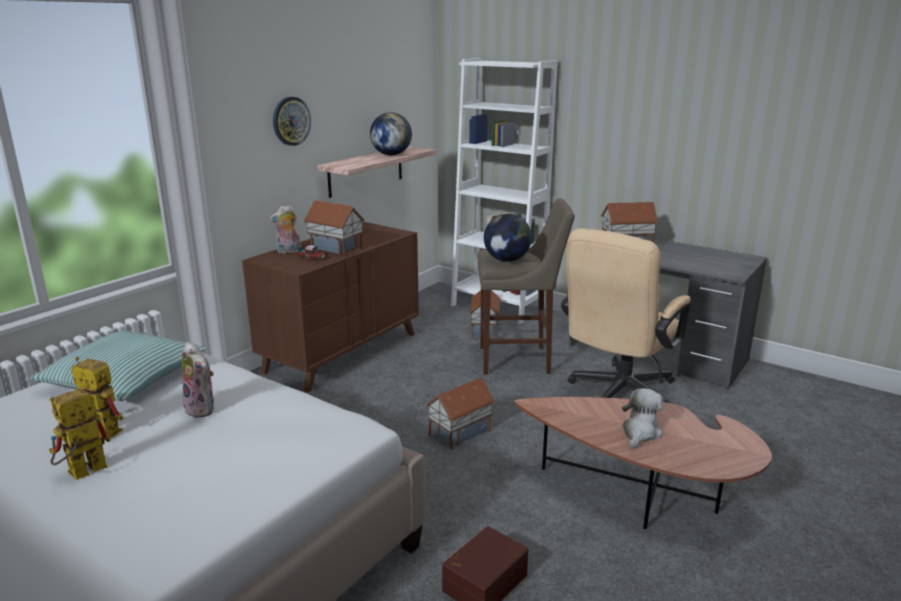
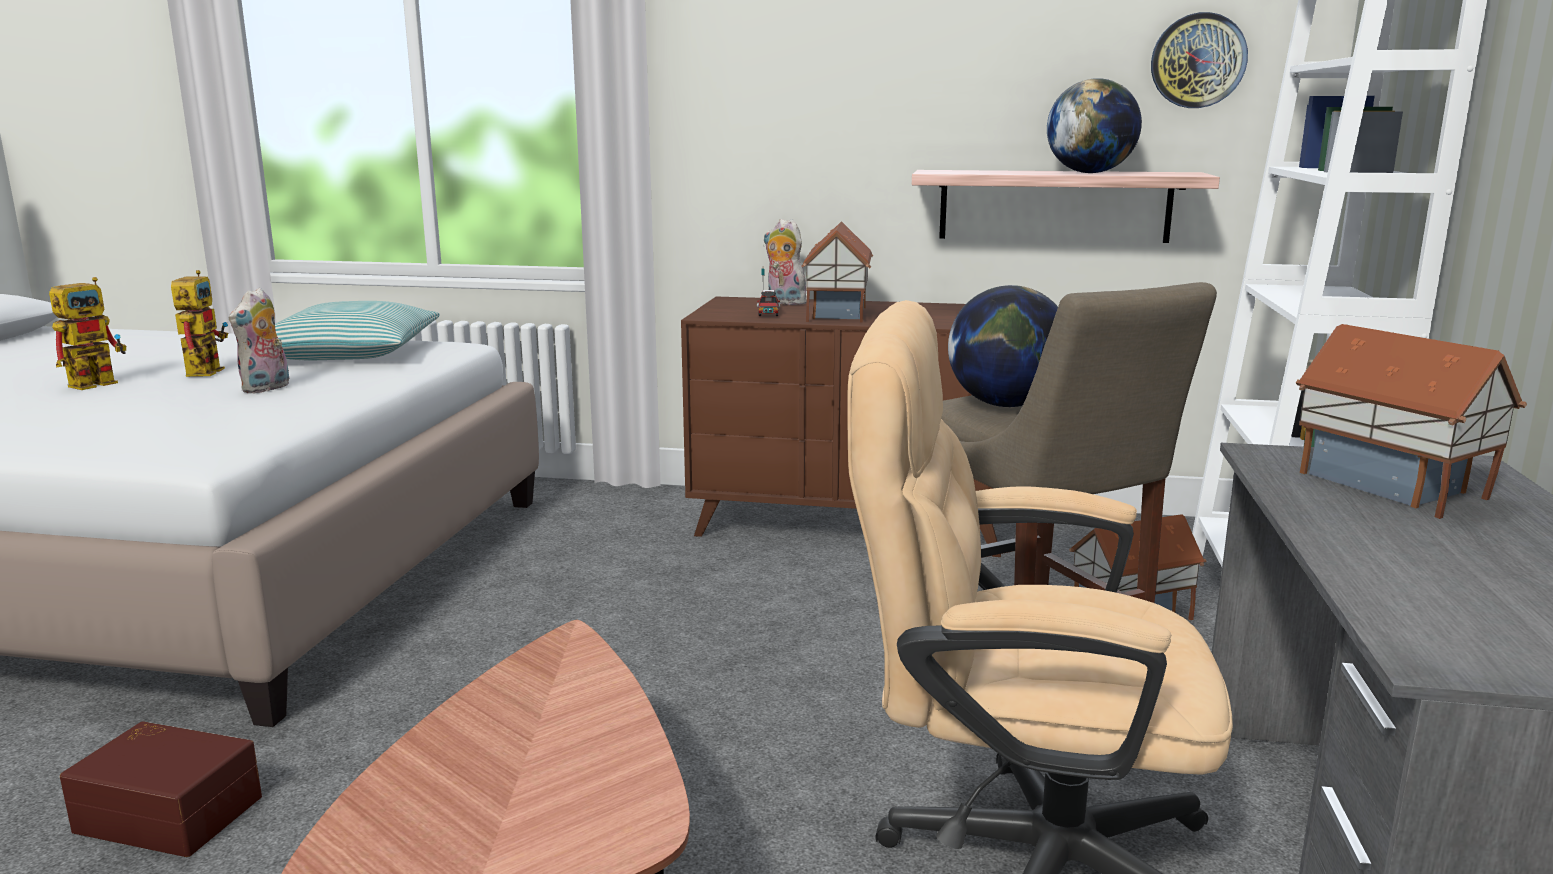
camera: 65 degrees right, 5 degrees down
(81, 474) = (100, 382): toy robot -> toy robot turned 105 degrees clockwise
(291, 121) = (863, 78): wall clock -> wall clock (1198, 61)
(459, 432) = (656, 683): toy house -> none
(640, 433) = (484, 788): plush toy -> none

